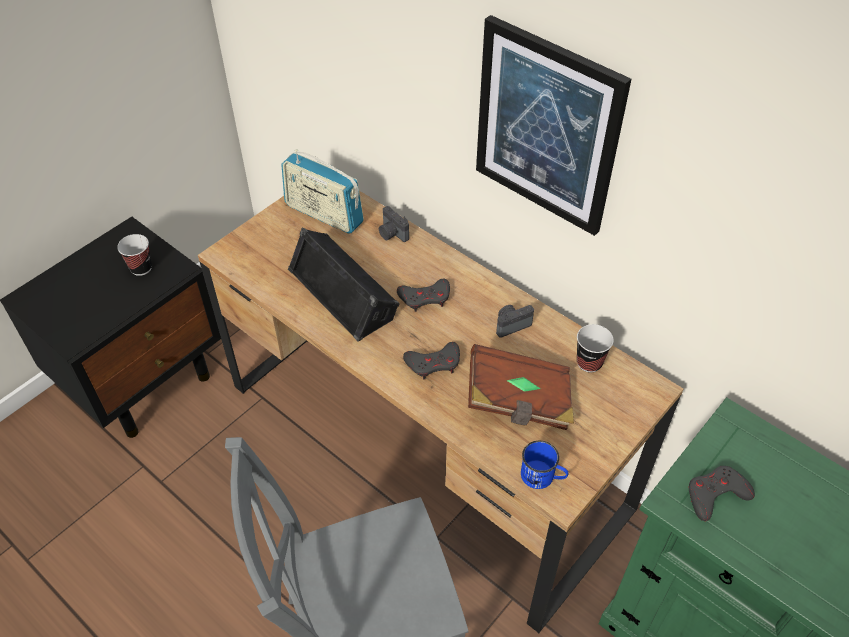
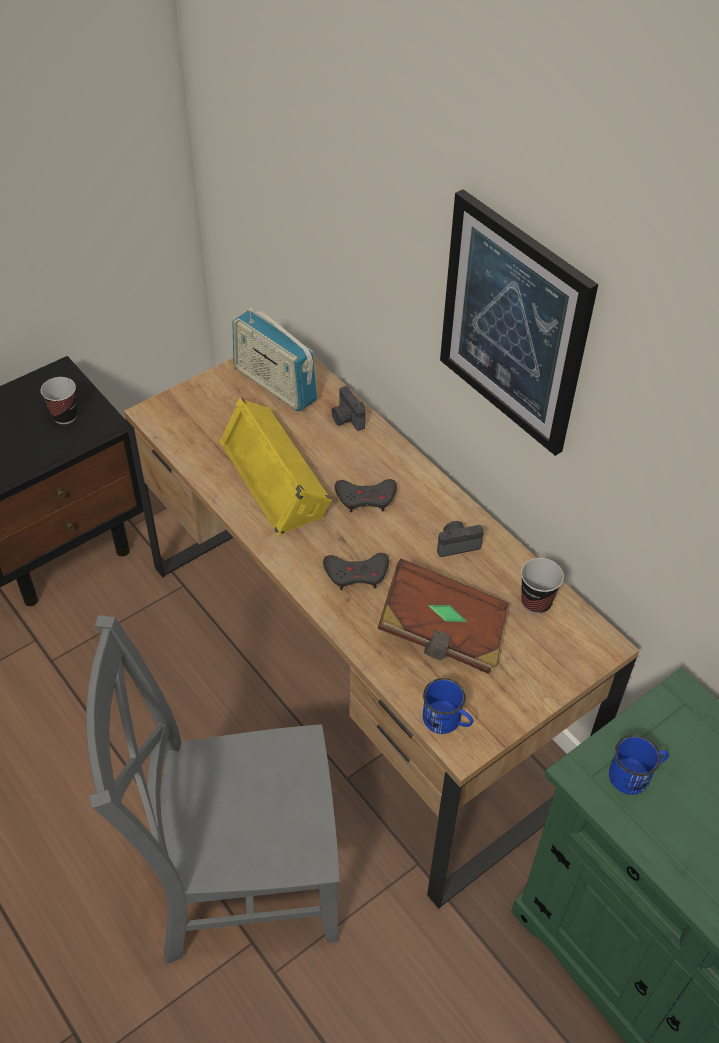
camera: 10 degrees right, 0 degrees up
(344, 291) = (276, 476): black speaker -> yellow speaker
(715, 495) = (635, 775): grey game controller -> blue mug

